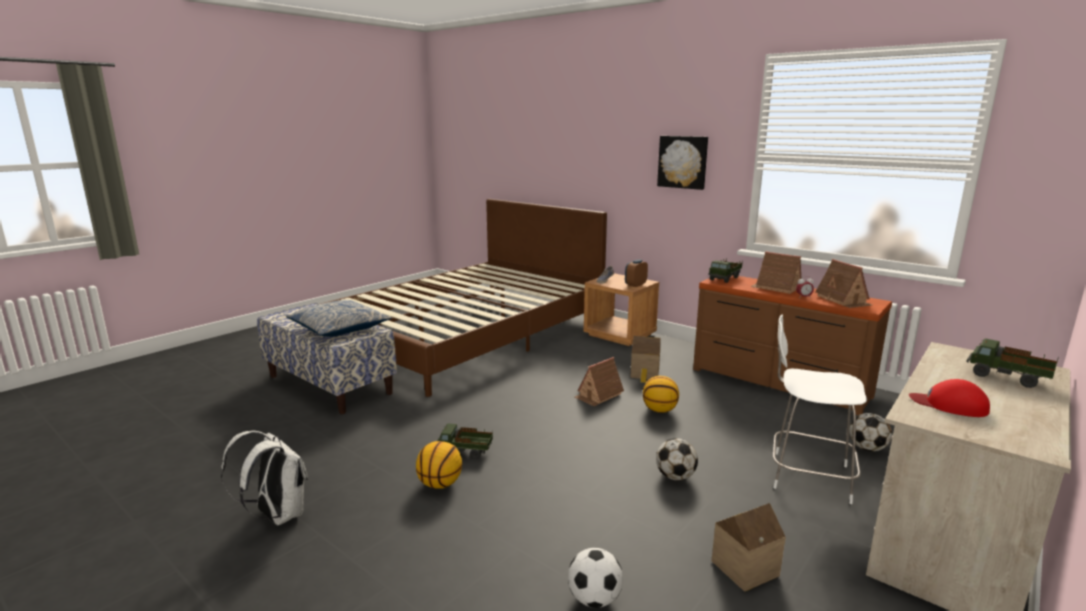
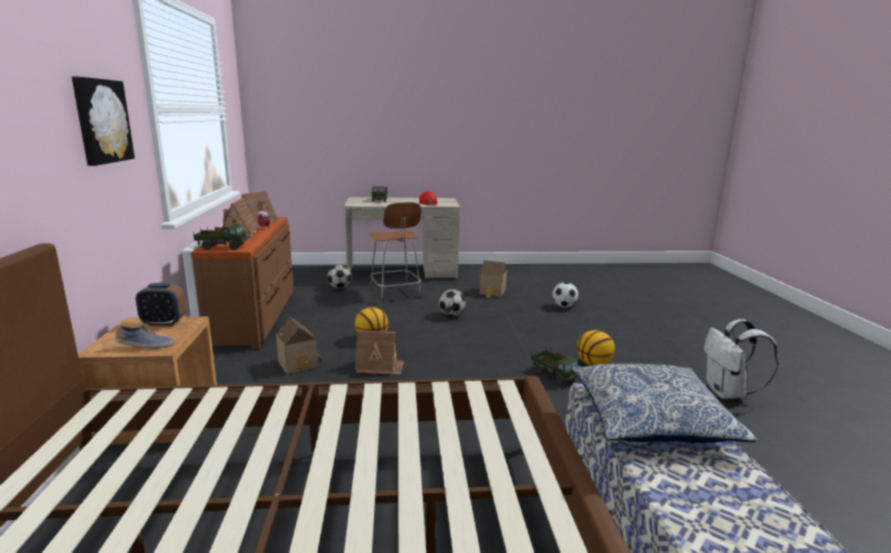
camera: 135 degrees left, 0 degrees up
(806, 476) = (395, 293): white chair -> brown chair

